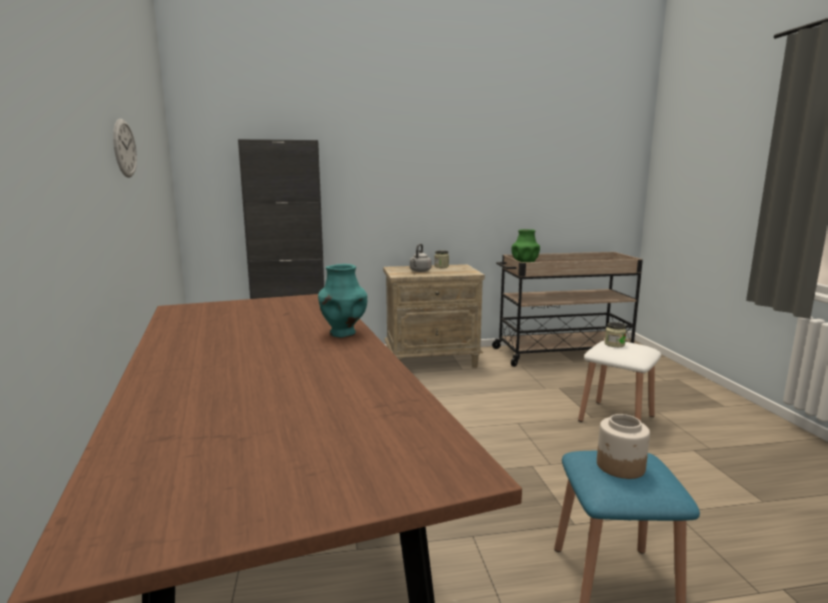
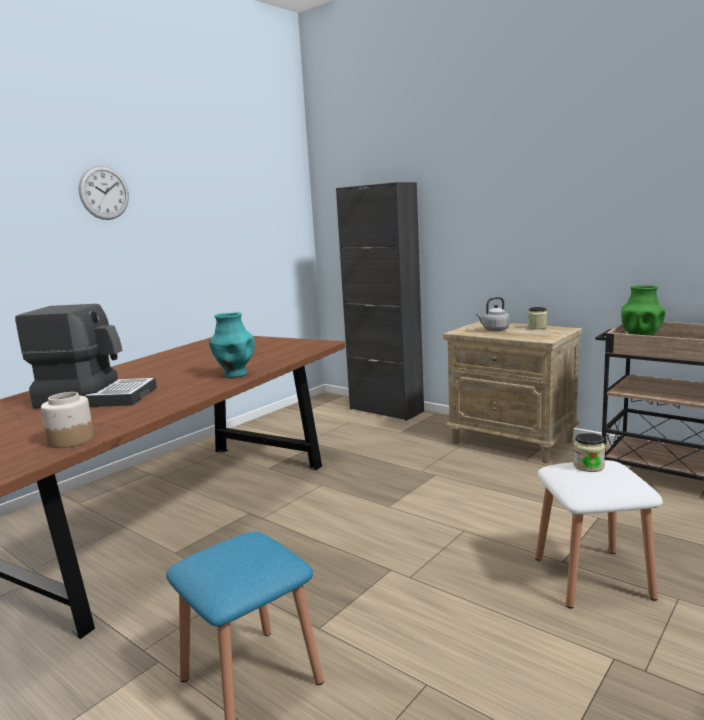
camera: 50 degrees right, 0 degrees up
(124, 148) = (221, 208): wall clock -> wall clock (104, 193)
(263, 389) = (96, 397): none -> coffee machine
(620, 466) = (234, 553): jar -> jar (70, 440)

